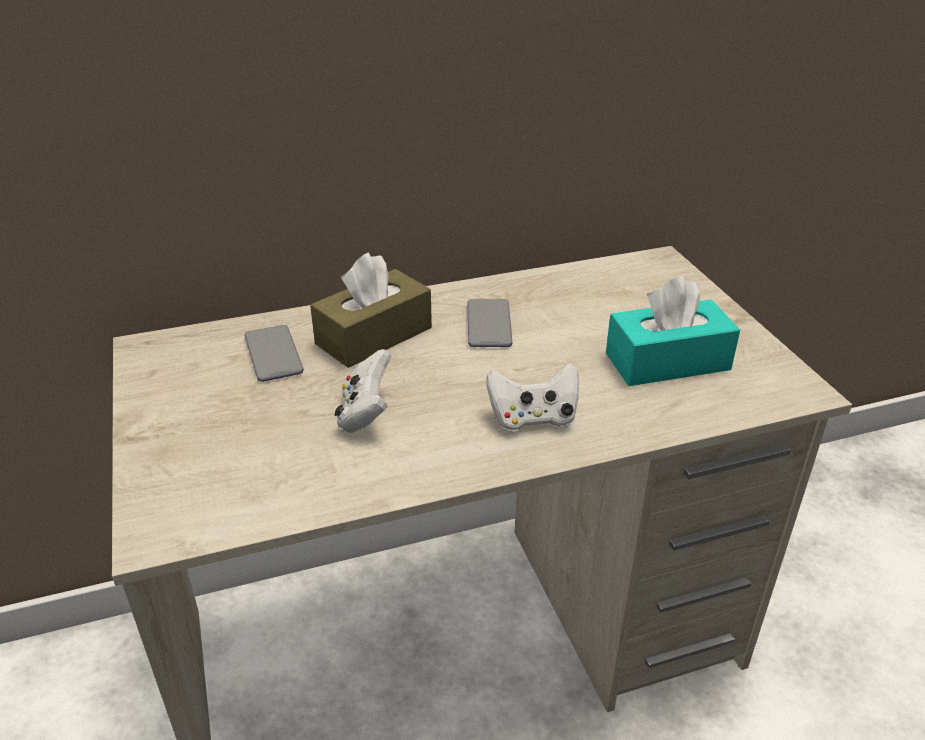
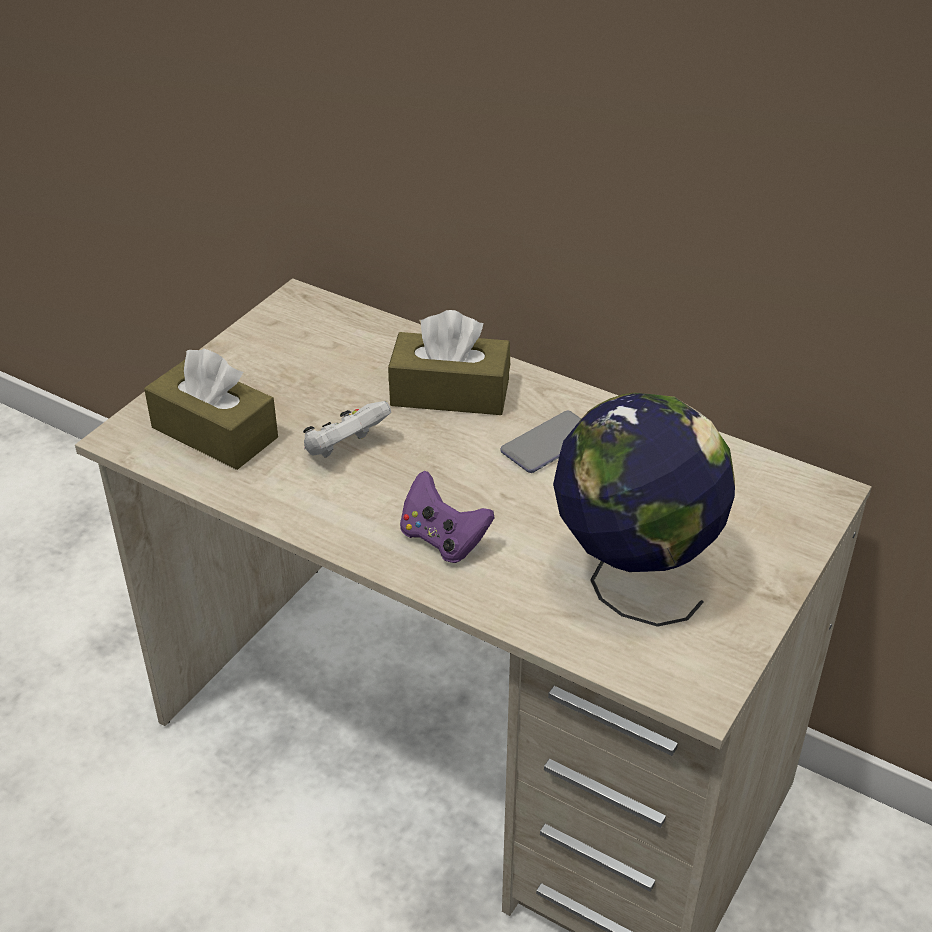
camera: 50 degrees right, 5 degrees up
(239, 473) = (214, 432): none -> brown tissue box
(273, 354) = (362, 360): phone -> none
(533, 419) = (443, 539): white game controller -> purple game controller
(667, 362) = (632, 580): turquoise tissue box -> globe

